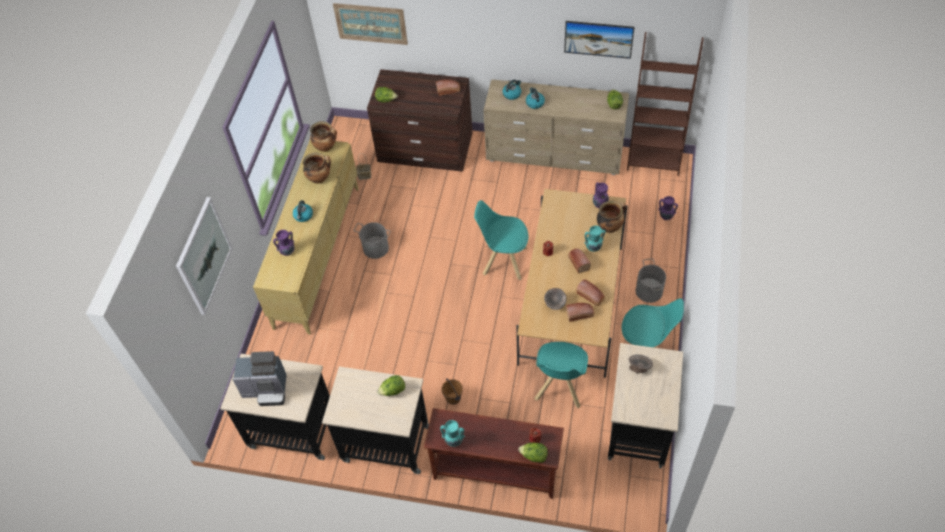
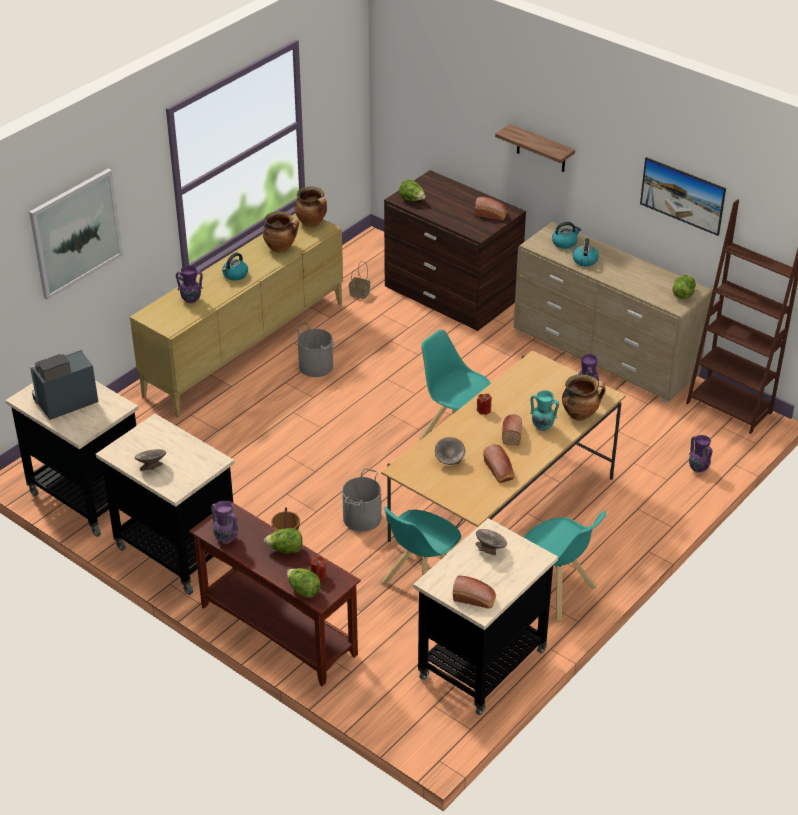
camera: 25 degrees right, 15 degrees down
(266, 389) = (64, 403): coffee machine -> coffee machine turned 120 degrees clockwise
(370, 413) = (151, 466): none -> grey bowl
(371, 23) = (430, 102): picture -> none
(393, 391) = (192, 457): lettuce -> lettuce (285, 550)
(453, 441) = (226, 539): turquoise vase -> purple vase
(474, 34) = (541, 149): none -> shelf
(580, 314) = (471, 482): bread -> bread (475, 599)
(648, 291) = (612, 534): grey bucket -> grey bucket (361, 518)

